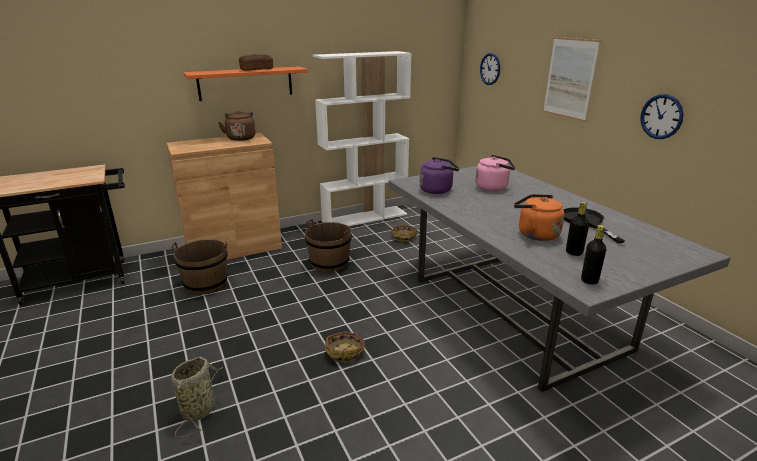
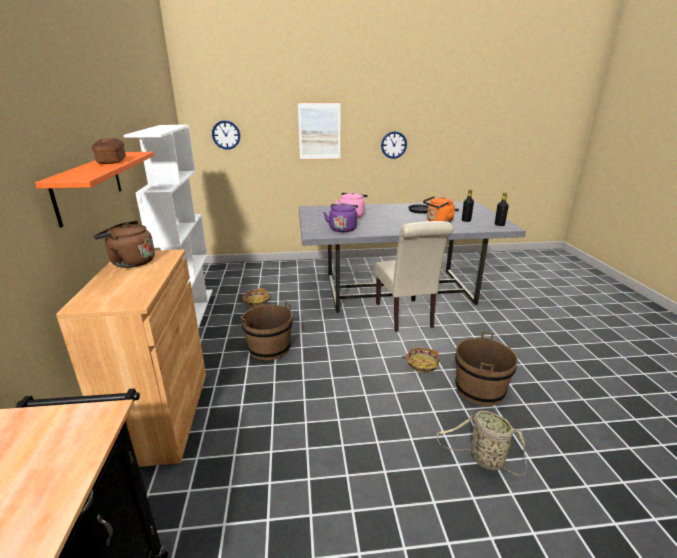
camera: 70 degrees left, 0 degrees up
(206, 283) = (242, 448): brown bucket -> brown bucket (479, 389)
(444, 328) = (405, 317): none -> beige chair

